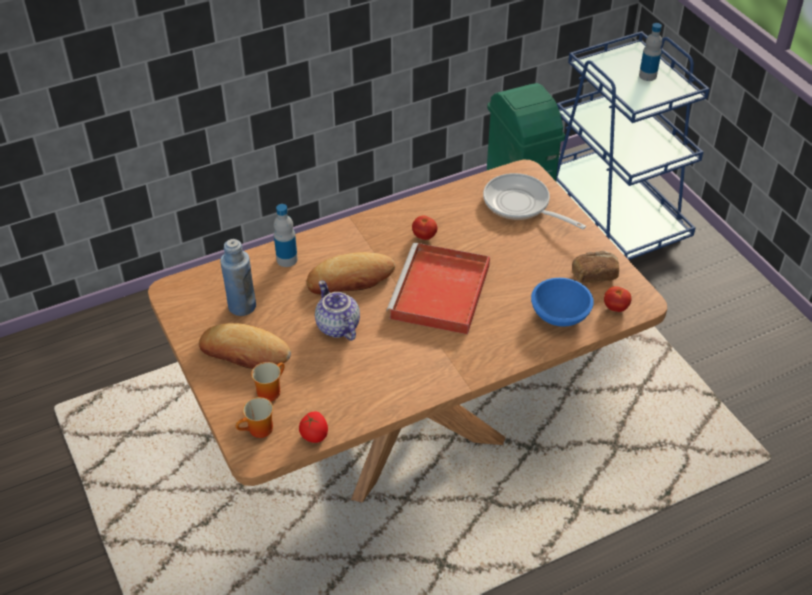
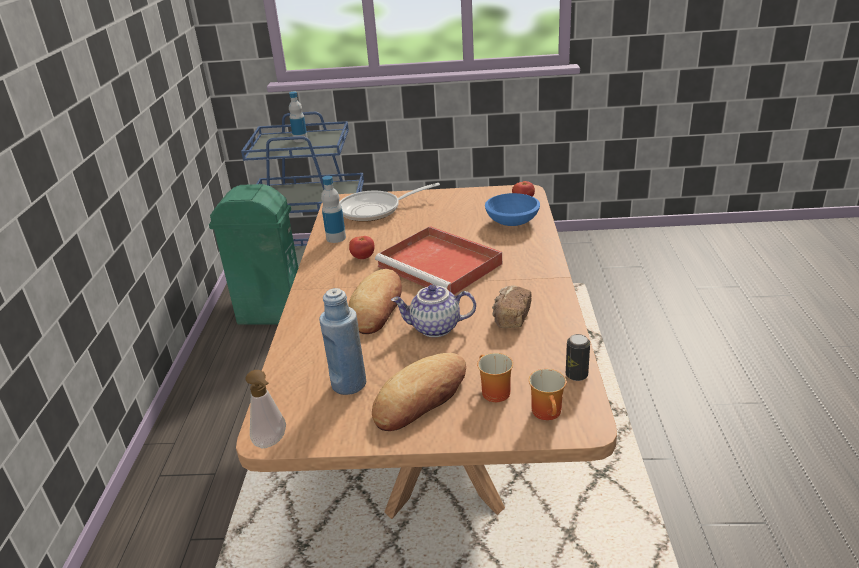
camera: 60 degrees left, 15 degrees down
(165, 296) = (272, 443): none -> soap dispenser
(287, 259) = (310, 338): bottle -> bottle (336, 238)
(314, 435) = (576, 375): tomato -> can
(594, 275) = (481, 201): bread -> bread (511, 317)

